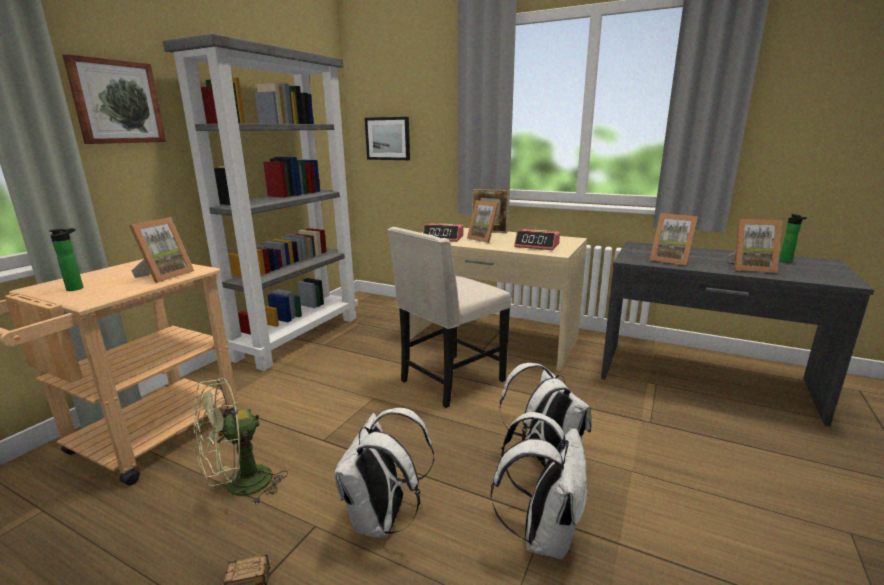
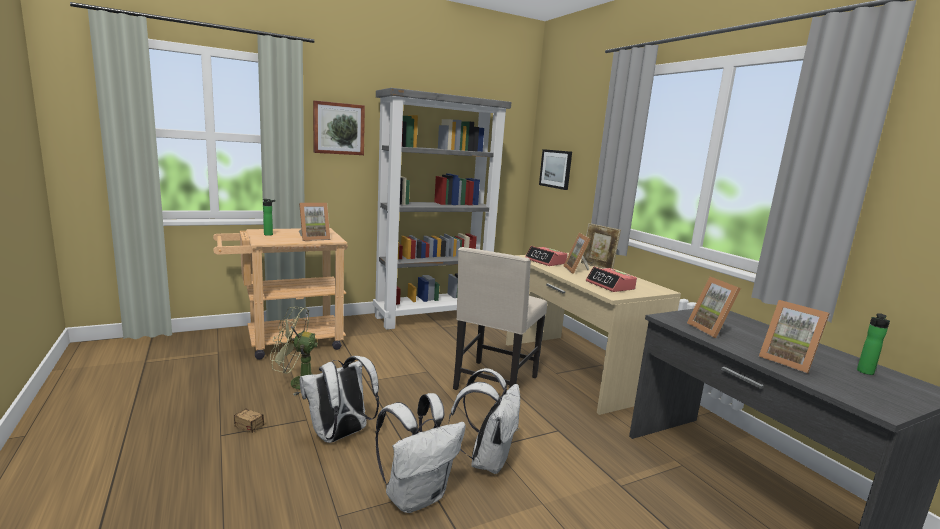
camera: 35 degrees right, 5 degrees down
(450, 381) = (494, 383): beige chair -> beige chair turned 60 degrees counterclockwise

